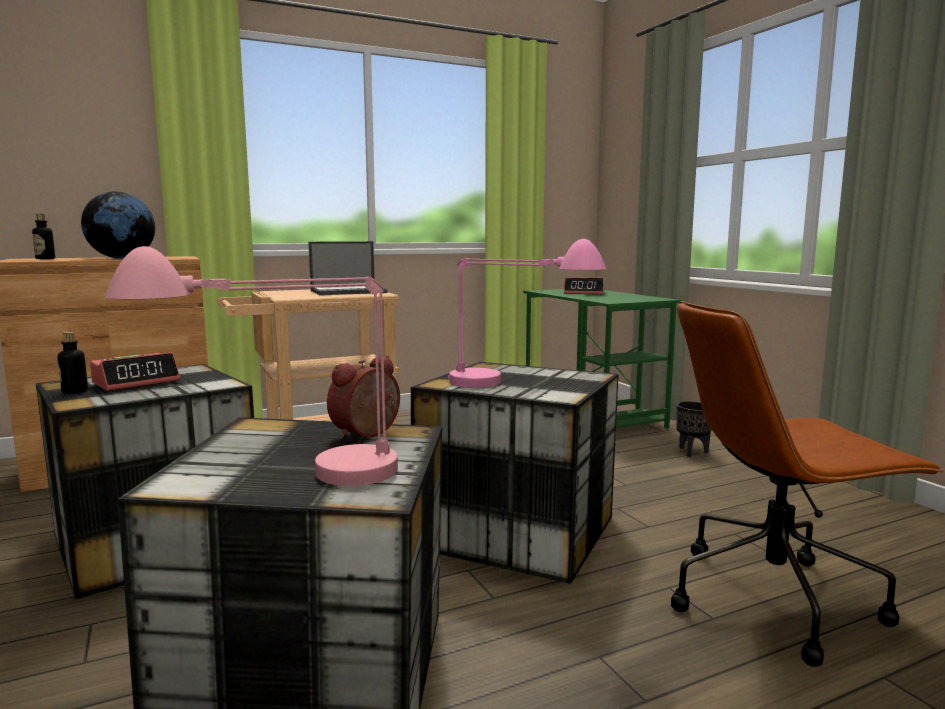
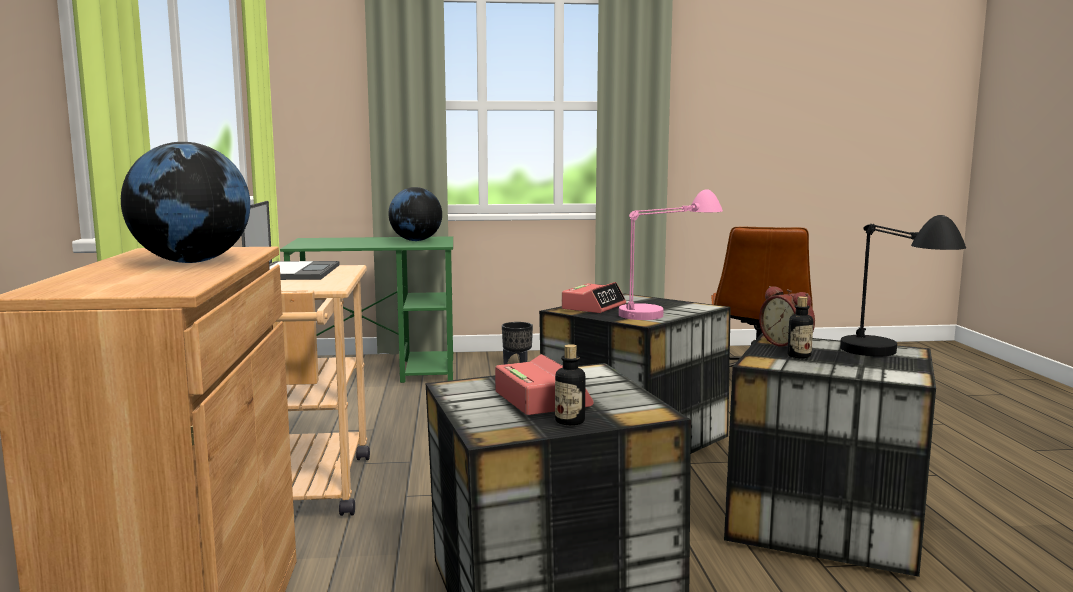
camera: 70 degrees left, 0 degrees up
(45, 259) = (109, 283): bottle -> bottle (799, 356)
(281, 481) = (890, 362): pink table lamp -> black table lamp
(584, 293) = (354, 242): alarm clock -> alarm clock (593, 307)
(625, 297) = (416, 240): none -> globe

